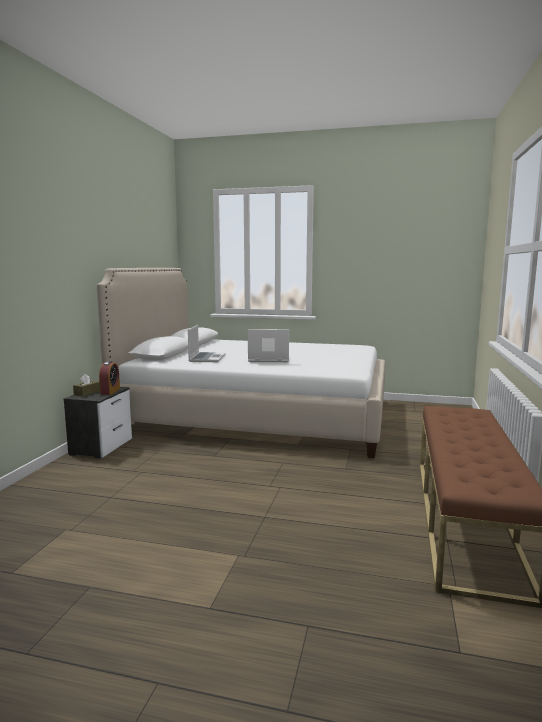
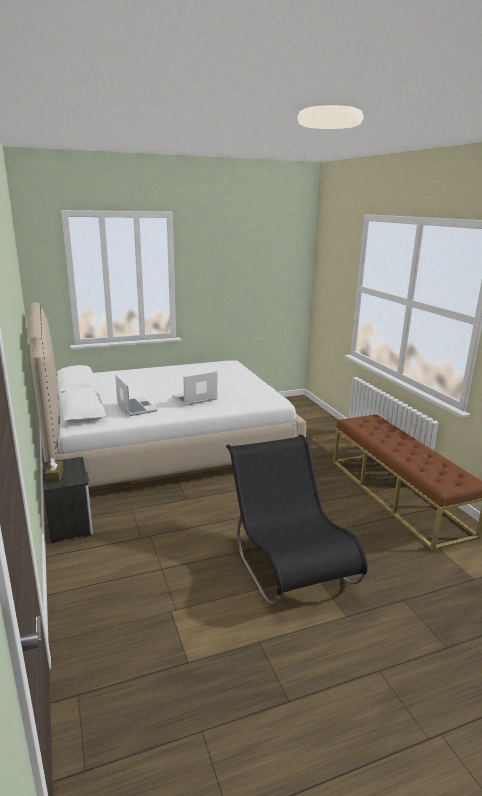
camera: 35 degrees left, 10 degrees up
(110, 391) = (75, 467): alarm clock -> none
(227, 533) = (288, 562): none -> black chair

